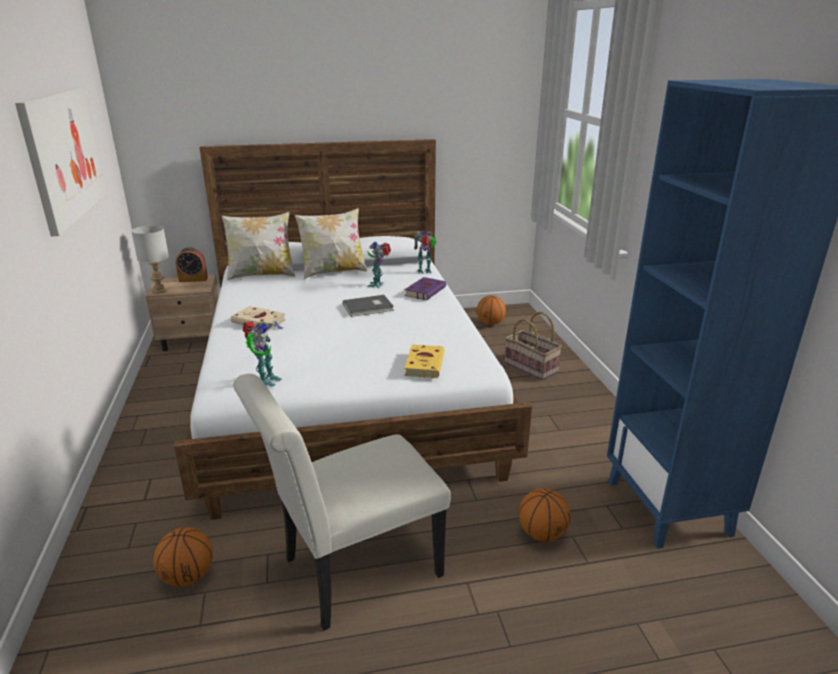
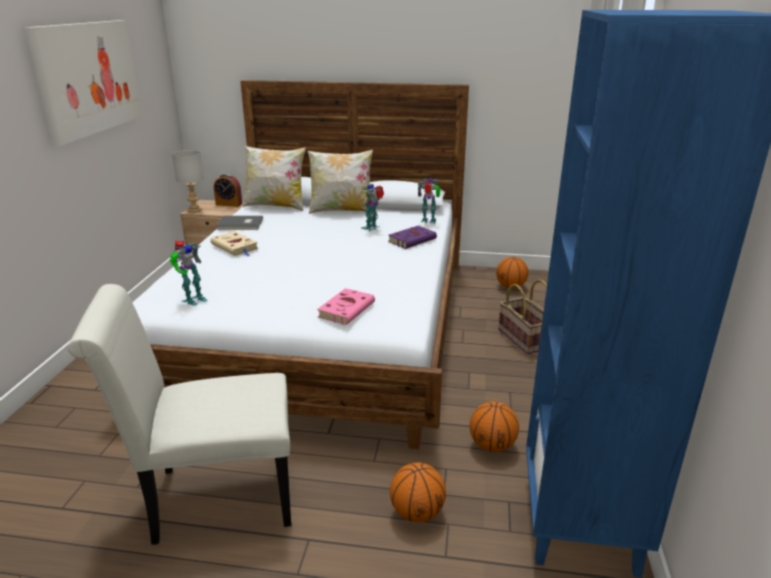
camera: 20 degrees right, 0 degrees up
(187, 577) = (81, 464): basketball -> basketball (492, 446)
(369, 307) = (343, 248): grey book -> grey book (240, 225)
(424, 364) = (347, 309): yellow book -> pink book

